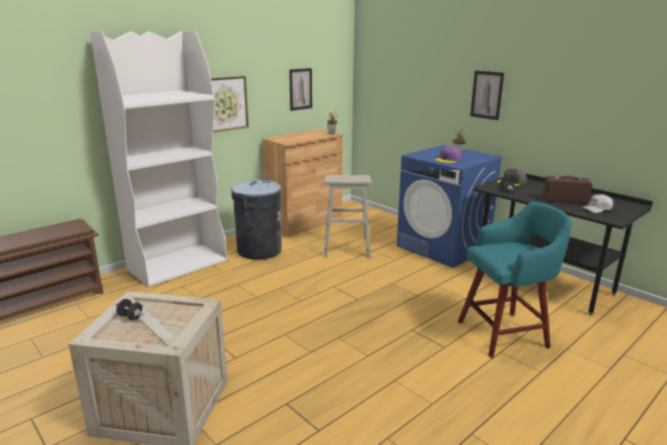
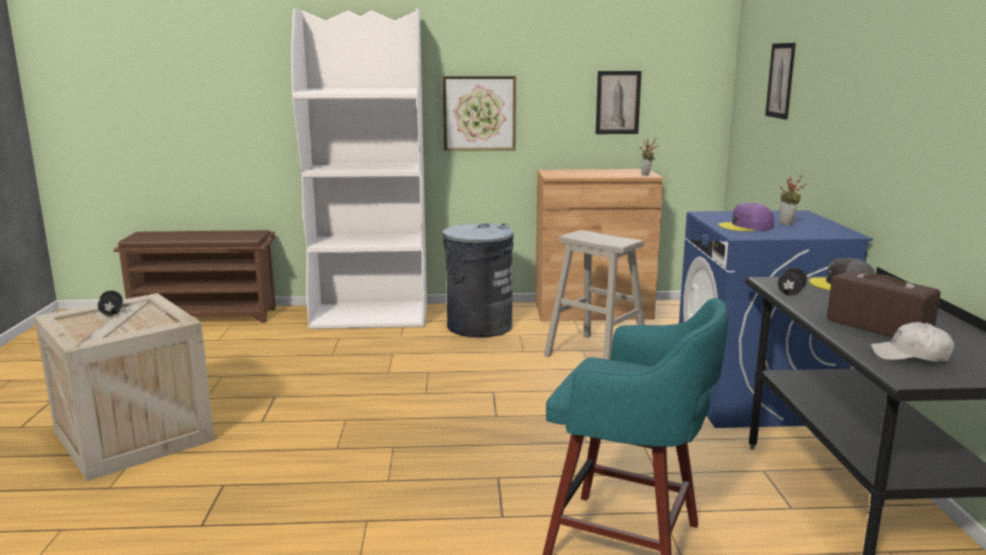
camera: 40 degrees right, 5 degrees down
(487, 95) = (864, 114): picture -> picture (780, 80)

